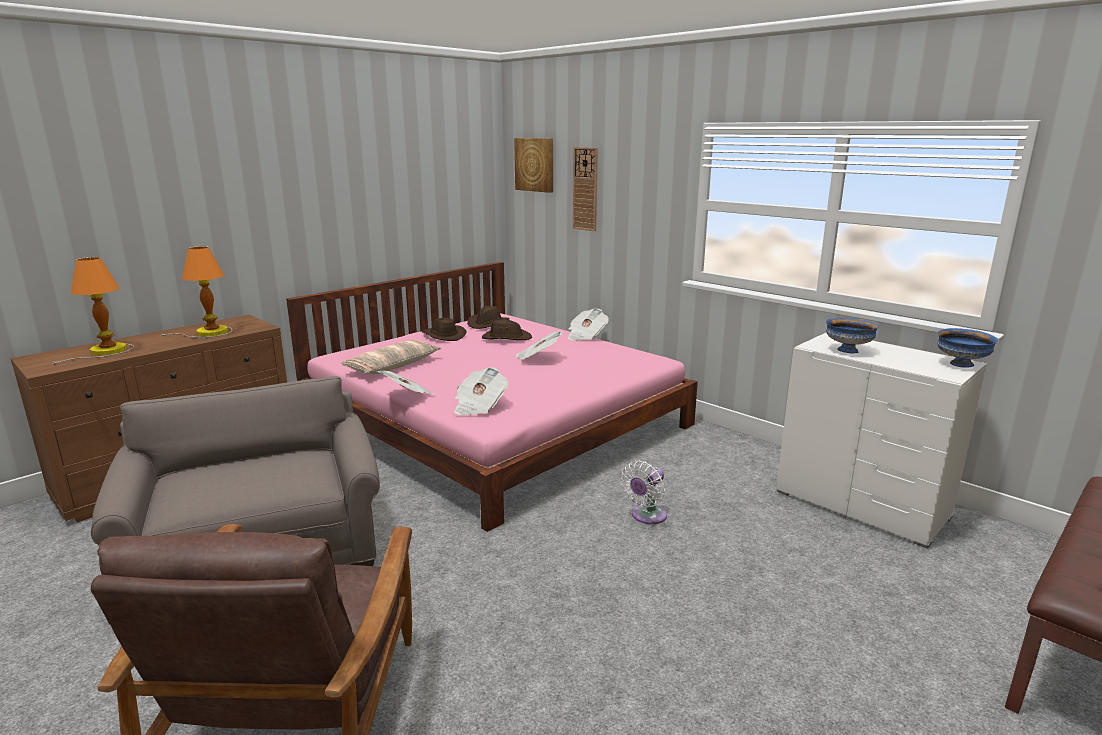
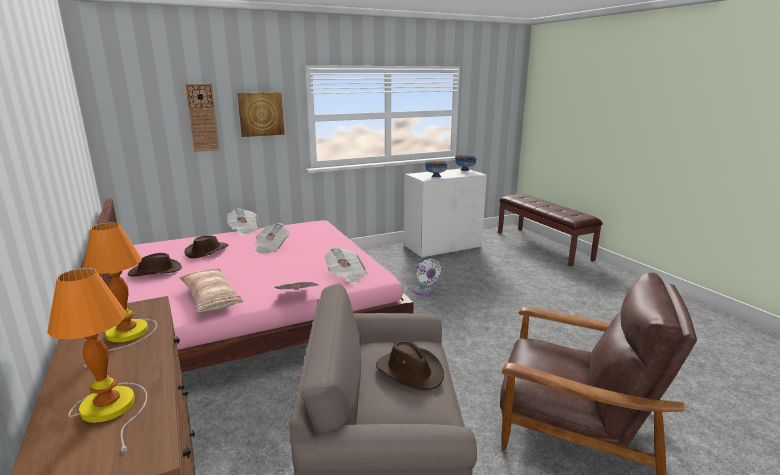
camera: 70 degrees left, 0 degrees up
(488, 323) = (155, 252): brown hat -> brown hat (410, 371)
(535, 164) = (133, 101): picture -> picture (261, 114)

